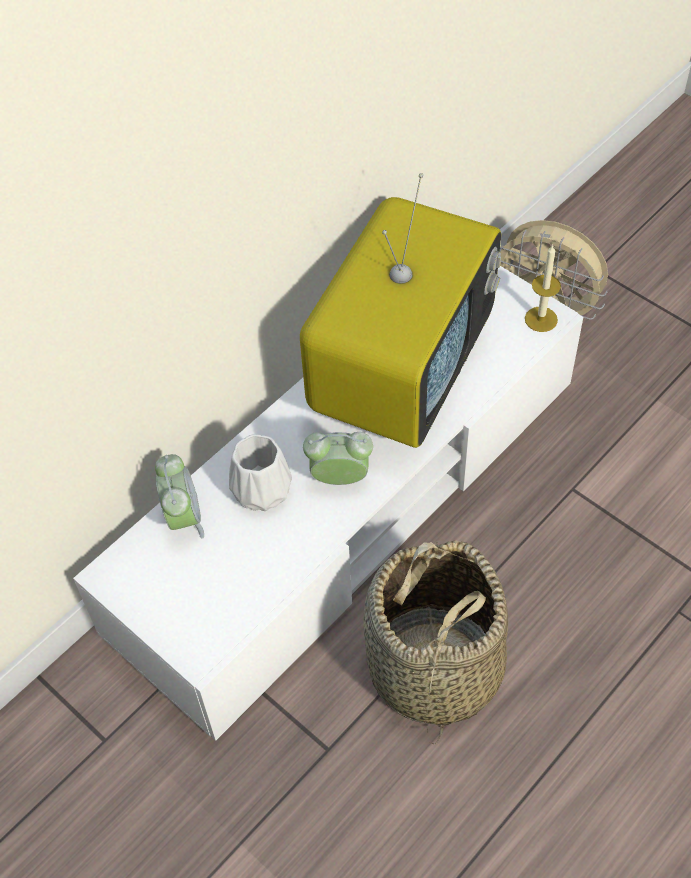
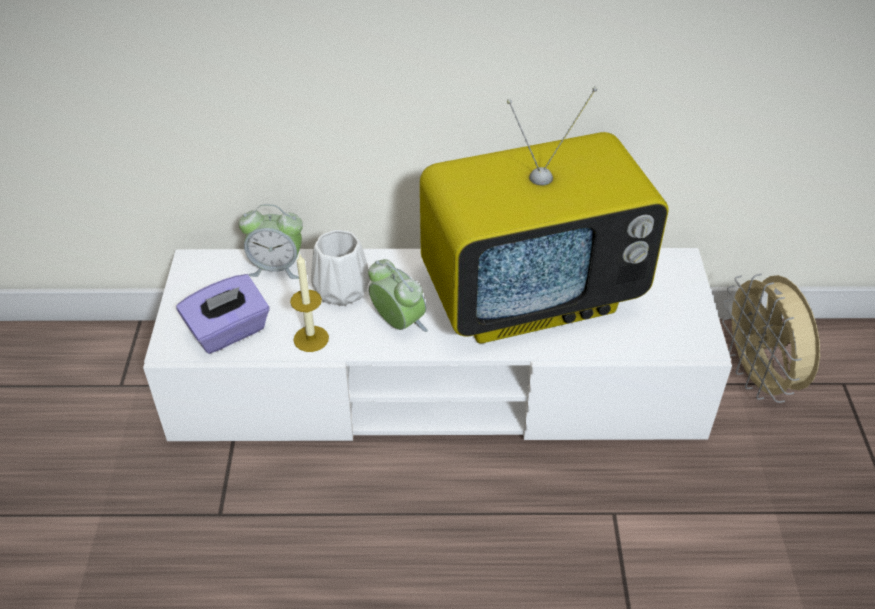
camera: 45 degrees right, 10 degrees down
(183, 517) = (277, 267): alarm clock -> alarm clock turned 60 degrees clockwise
(225, 601) = (229, 331): none -> purple tissue box
(433, 668) = (350, 533): basket -> none
(541, 319) = (691, 341): candle -> candle (311, 339)

